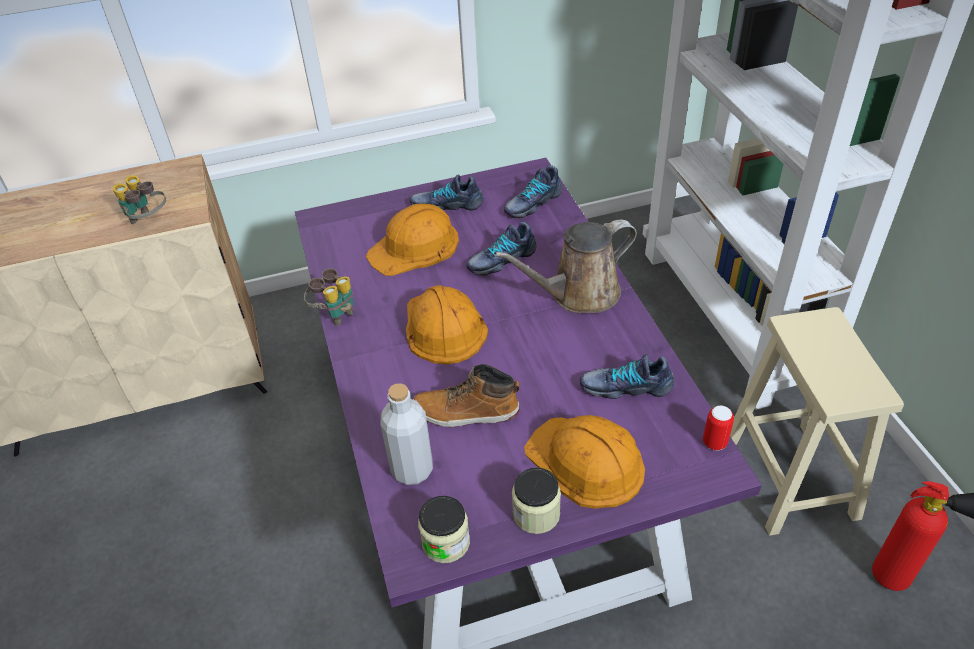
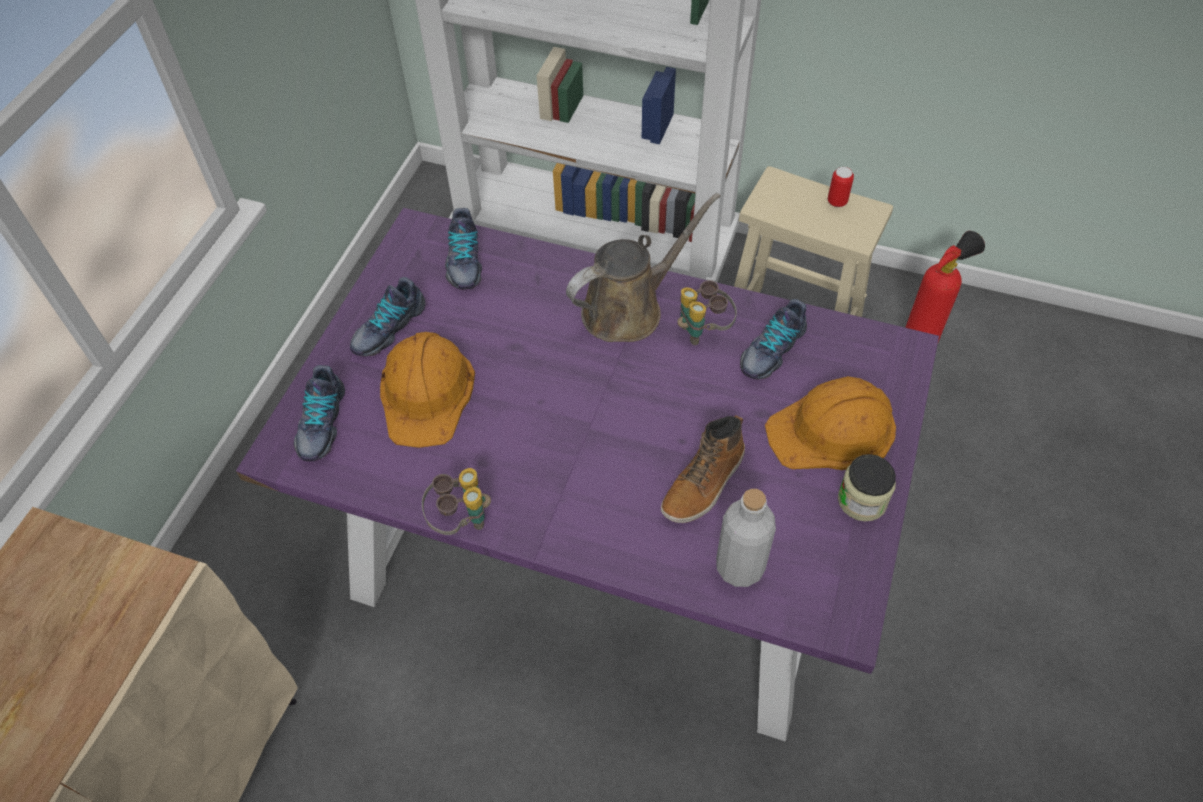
camera: 55 degrees left, 10 degrees up
(148, 221) = (117, 631): binoculars -> binoculars (703, 330)
(443, 327) = (573, 437): orange hard hat -> none
(446, 542) = (844, 586): jar -> none
(501, 259) = (522, 335): shoe -> shoe (321, 423)
(578, 294) = (629, 309): brown watering can -> brown watering can turned 135 degrees counterclockwise
(714, 442) = (878, 334): can -> can (837, 202)

